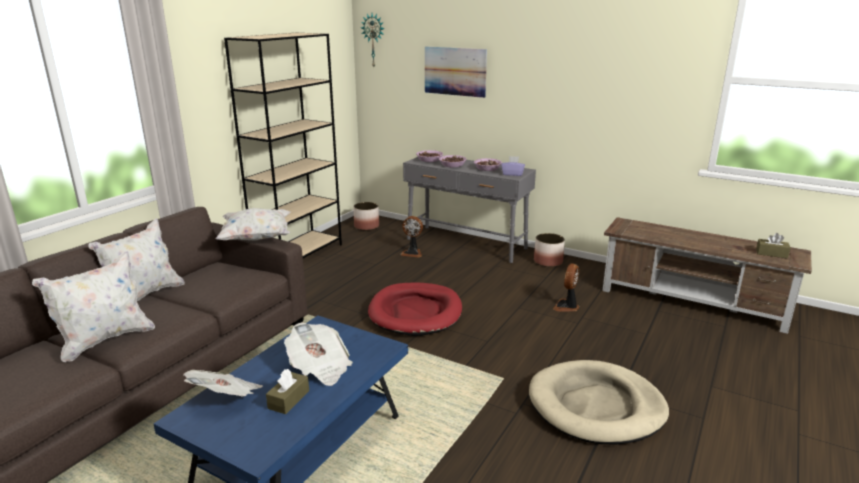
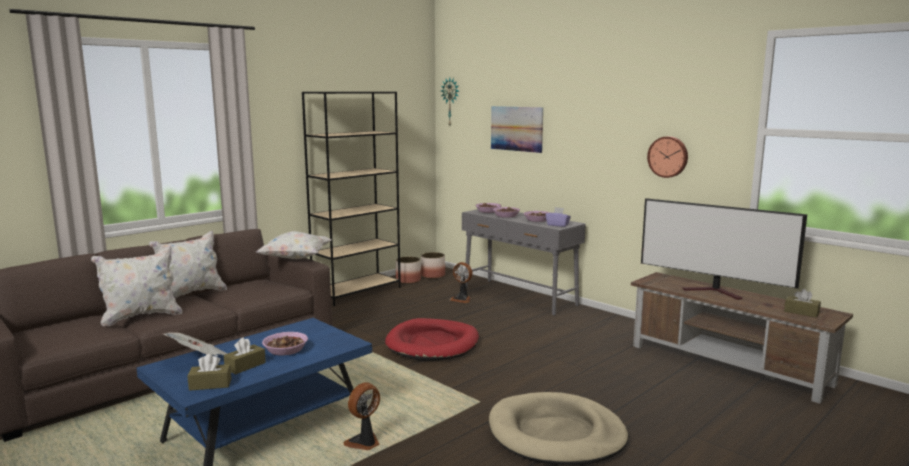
camera: 15 degrees right, 10 degrees down
(266, 435) = (210, 384): none -> brown tissue box
(320, 368) = (286, 350): newspaper -> bowl
(548, 261) = (593, 318): planter -> planter (408, 280)
(566, 307) = (585, 355): fan -> fan (364, 443)
(627, 103) = (668, 156): none -> wall clock
(685, 237) = (715, 292): none -> television

